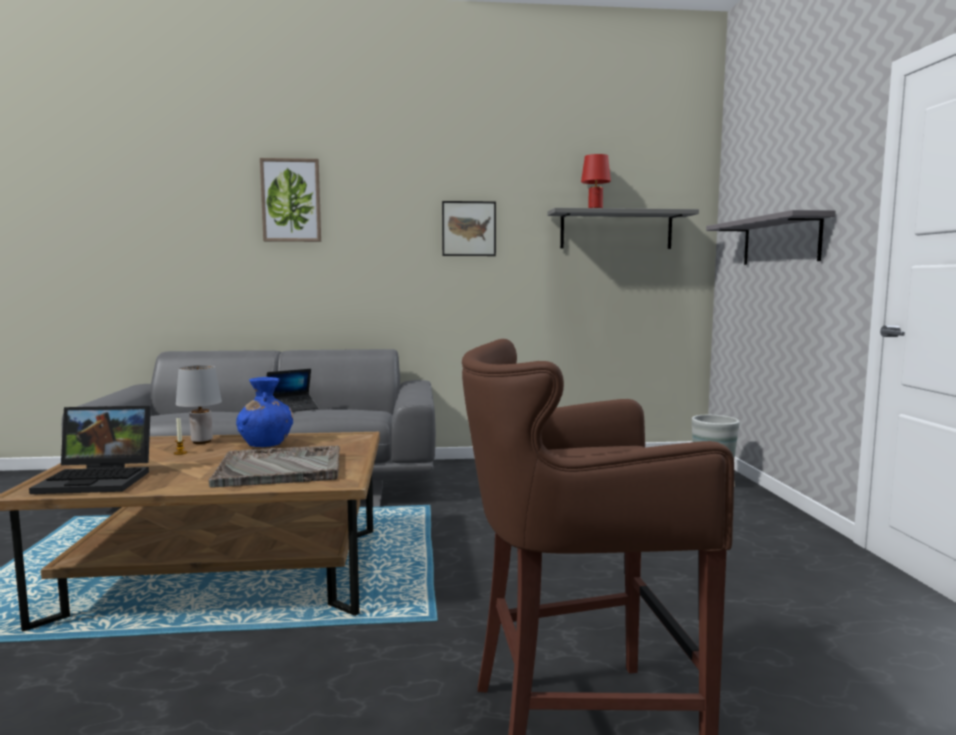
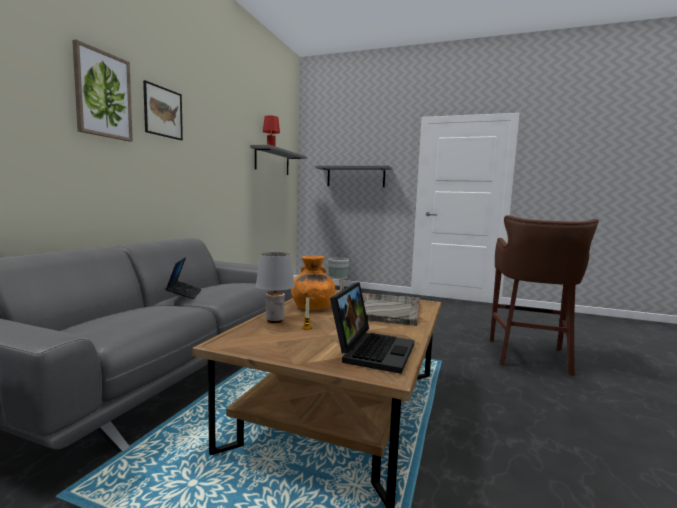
camera: 65 degrees left, 0 degrees up
(266, 444) = (312, 307): blue vase -> orange vase
(469, 228) = (218, 149): picture -> picture (163, 112)

